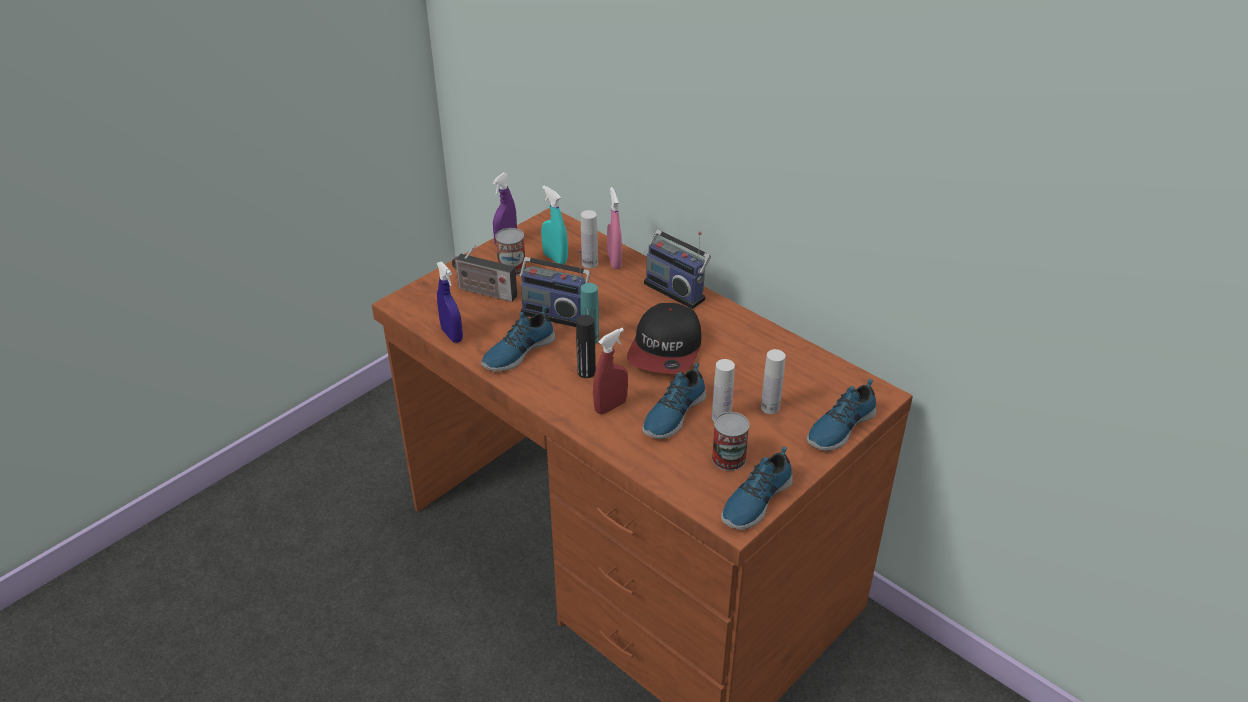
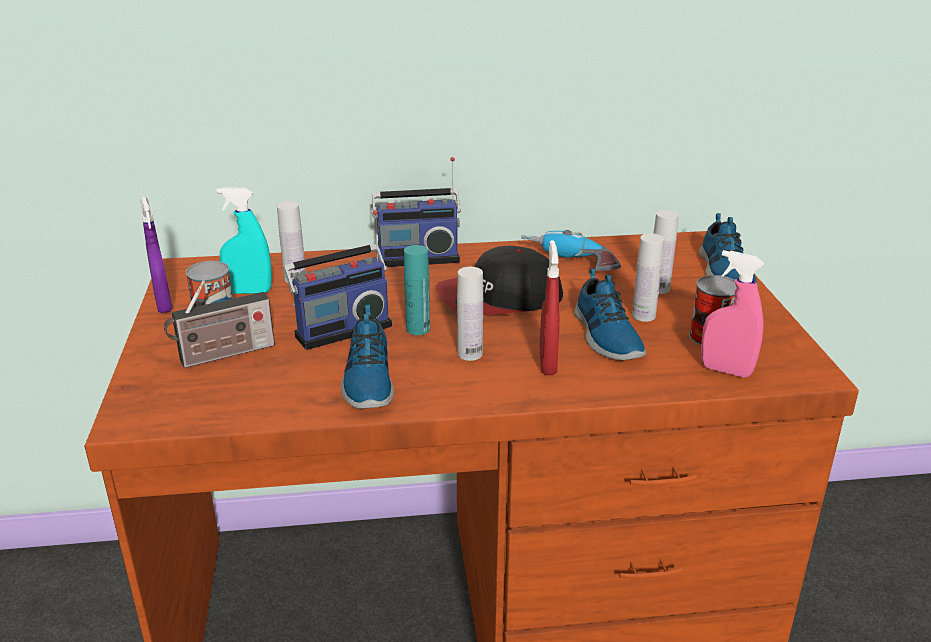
camera: 50 degrees left, 10 degrees down
(452, 335) = (261, 410): blue spray bottle -> none
(586, 372) = (470, 354): black bottle -> white bottle
(614, 261) = (317, 266): pink spray bottle -> pink spray bottle (726, 370)
(666, 349) = (499, 298): cap -> cap turned 105 degrees clockwise
(753, 353) = (569, 263): none -> power drill
(755, 500) = (788, 350): shoe -> none

